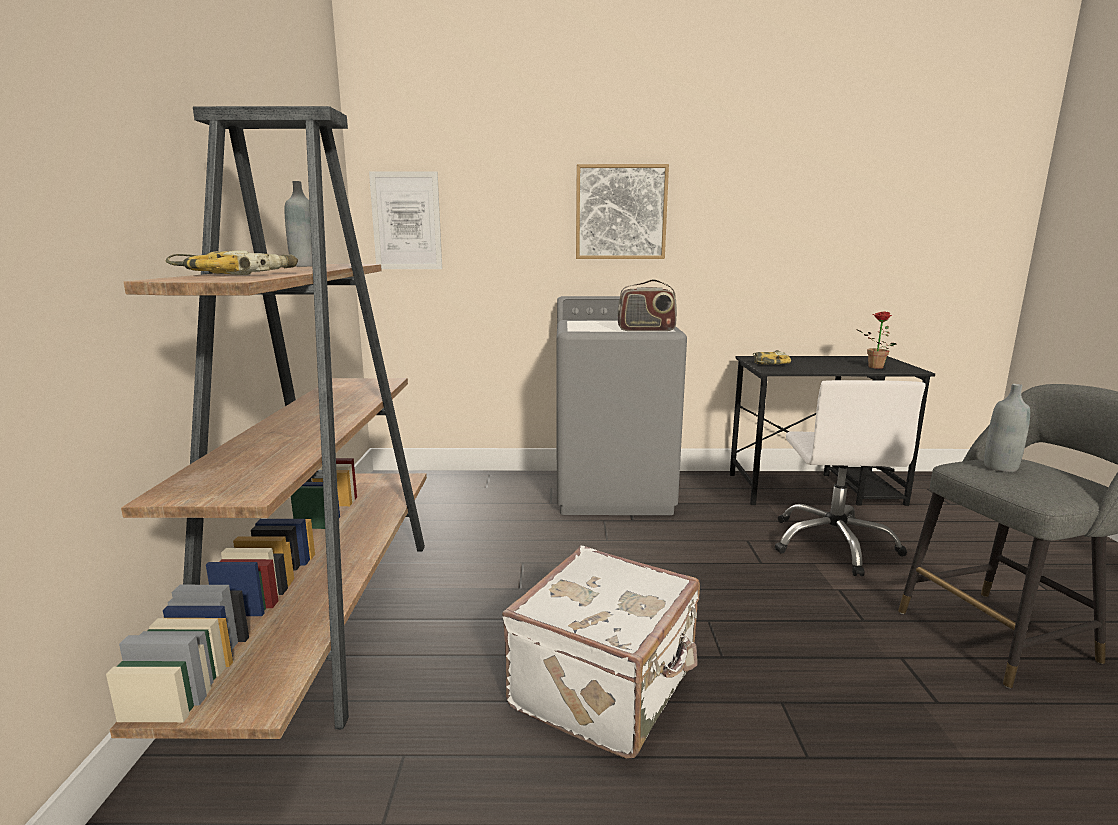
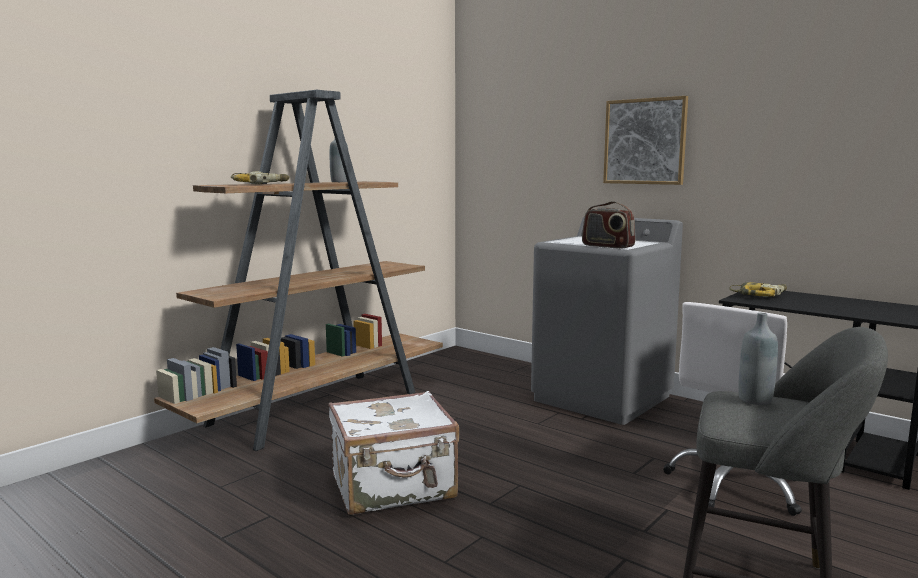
camera: 40 degrees right, 5 degrees down
(406, 221) = (487, 152): picture -> none
(872, 367) = (871, 312): potted plant -> none

